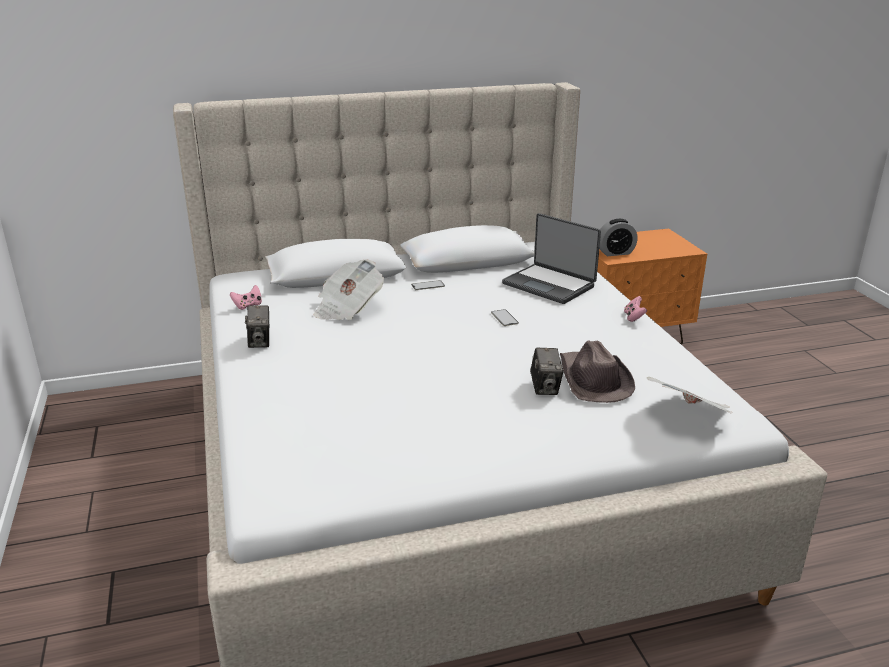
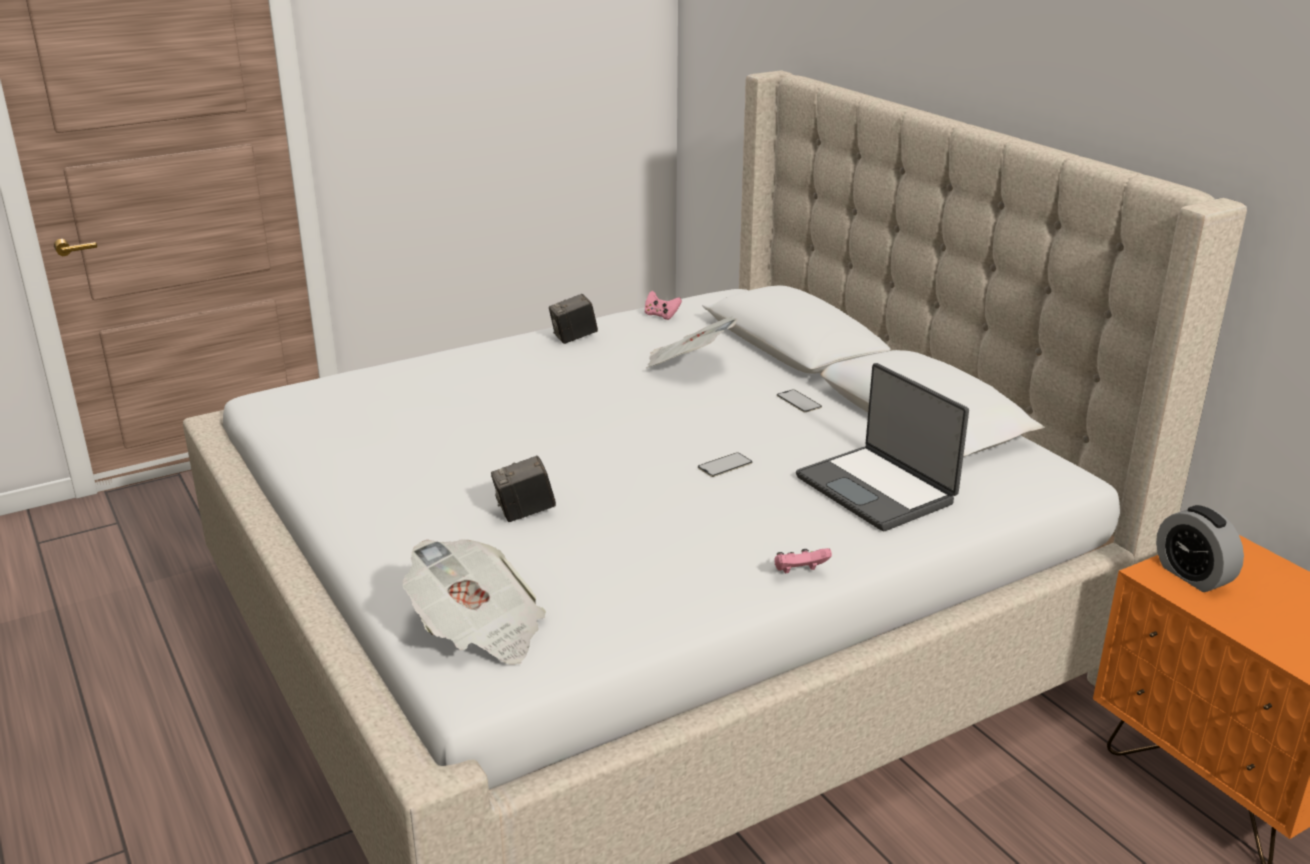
camera: 75 degrees right, 0 degrees up
(550, 284) = (877, 489): laptop -> laptop turned 60 degrees counterclockwise
(593, 379) = (561, 546): brown hat -> none

